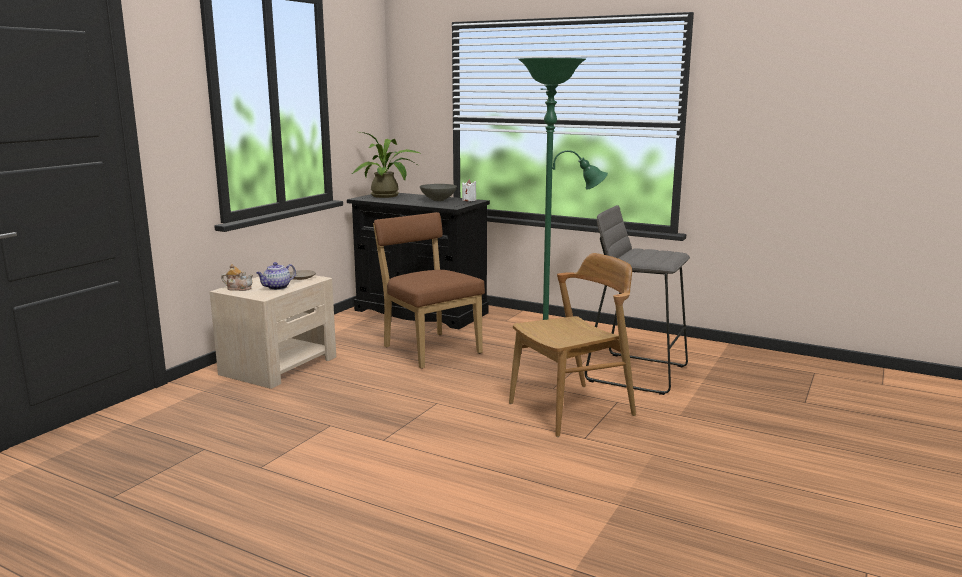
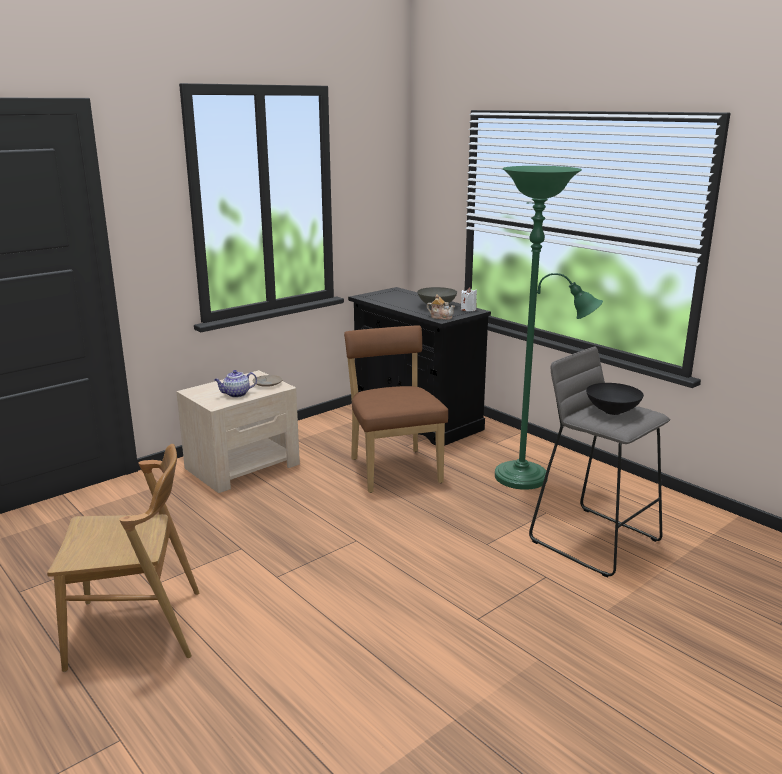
camera: 20 degrees right, 5 degrees up
(239, 288) = (203, 391): teapot -> teapot (441, 317)
(388, 196) = (392, 295): potted plant -> none
(572, 409) = (489, 577): brown chair -> brown chair (136, 629)
(646, 254) = (612, 411): none -> black bowl

